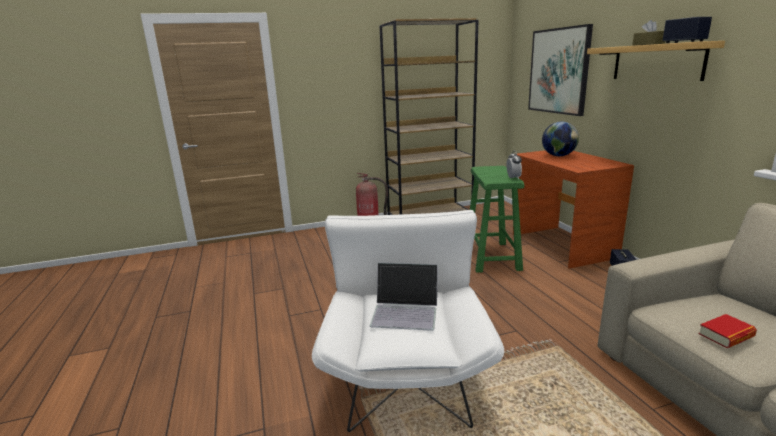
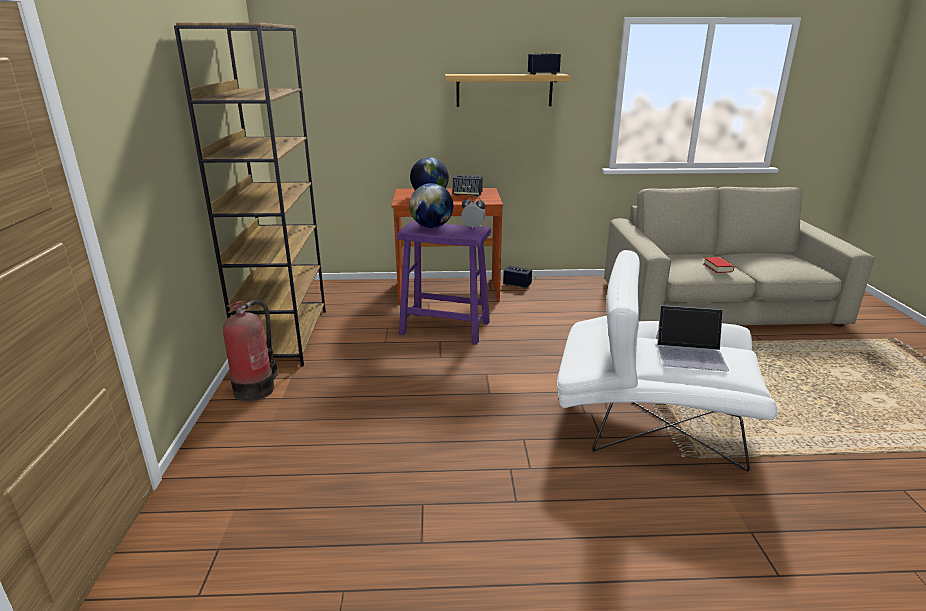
camera: 75 degrees left, 5 degrees up
(405, 311) = (691, 353): laptop -> laptop turned 75 degrees clockwise
(491, 256) = (444, 328): green stool -> purple stool
(496, 170) = (431, 227): none -> globe
(559, 71) = (368, 99): picture -> none
(586, 162) = (467, 194): none -> speaker
(648, 44) = (512, 74): brown tissue box -> none

